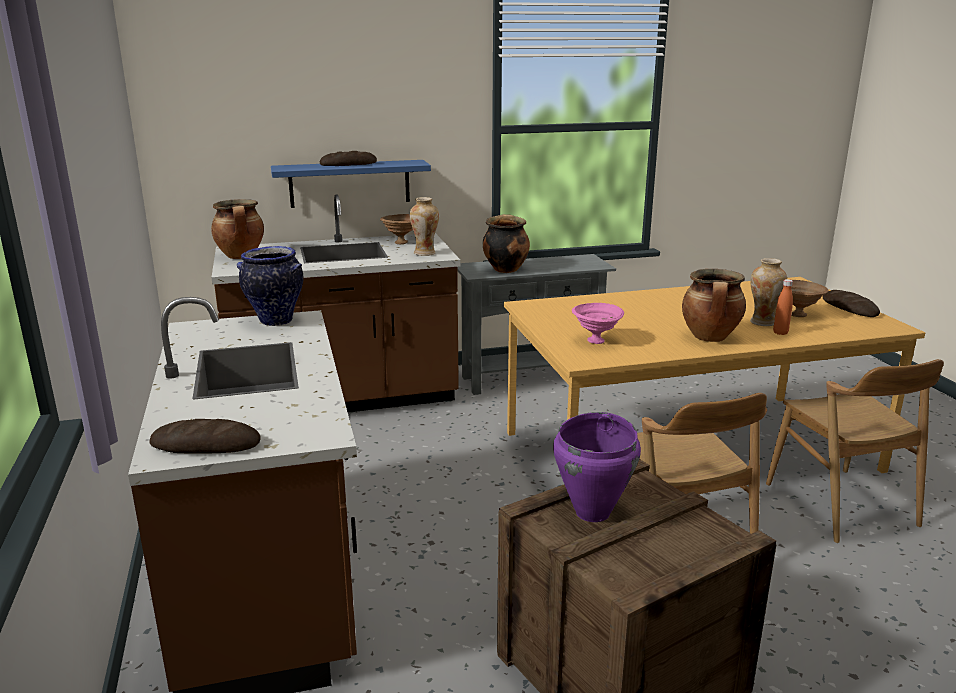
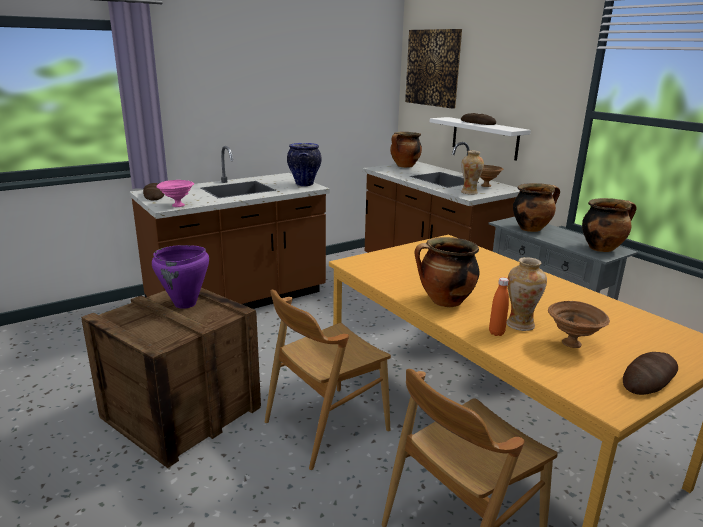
camera: 70 degrees right, 0 degrees up
(219, 94) = (433, 68): none -> picture
(350, 183) = (484, 138): blue shelf -> white shelf
(580, 261) = (602, 248): none -> cooking pot
(596, 341) = (392, 264): pink bowl -> pink bowl (177, 205)

